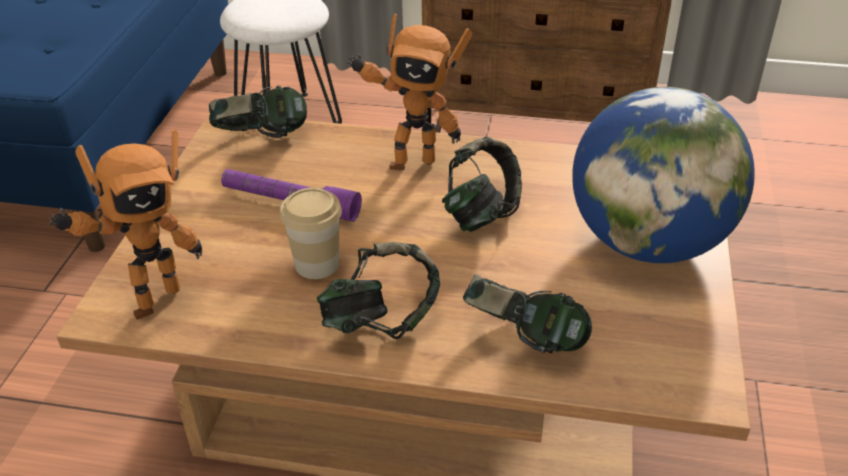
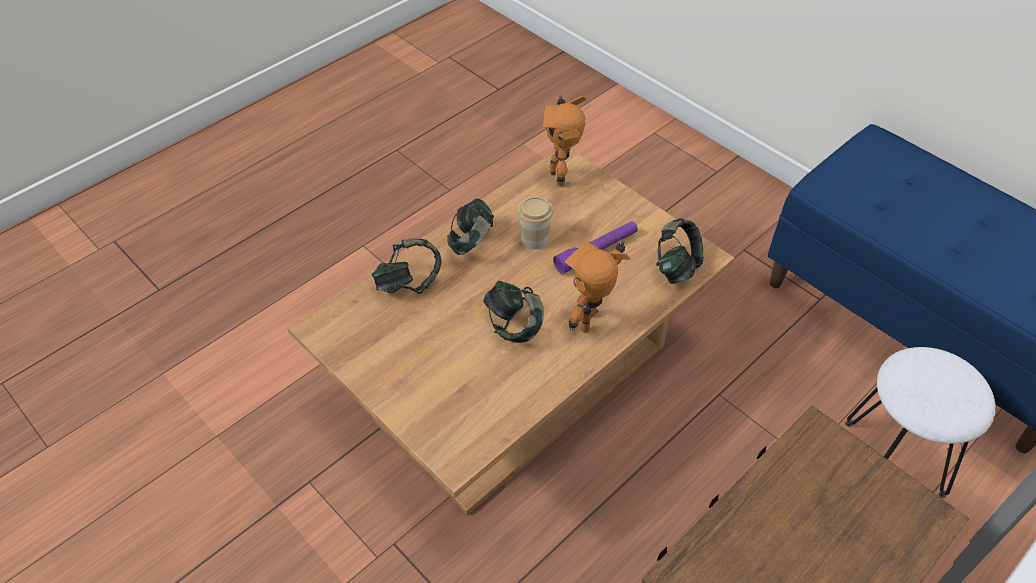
camera: 125 degrees right, 10 degrees up
(647, 242) = (420, 383): globe -> none

